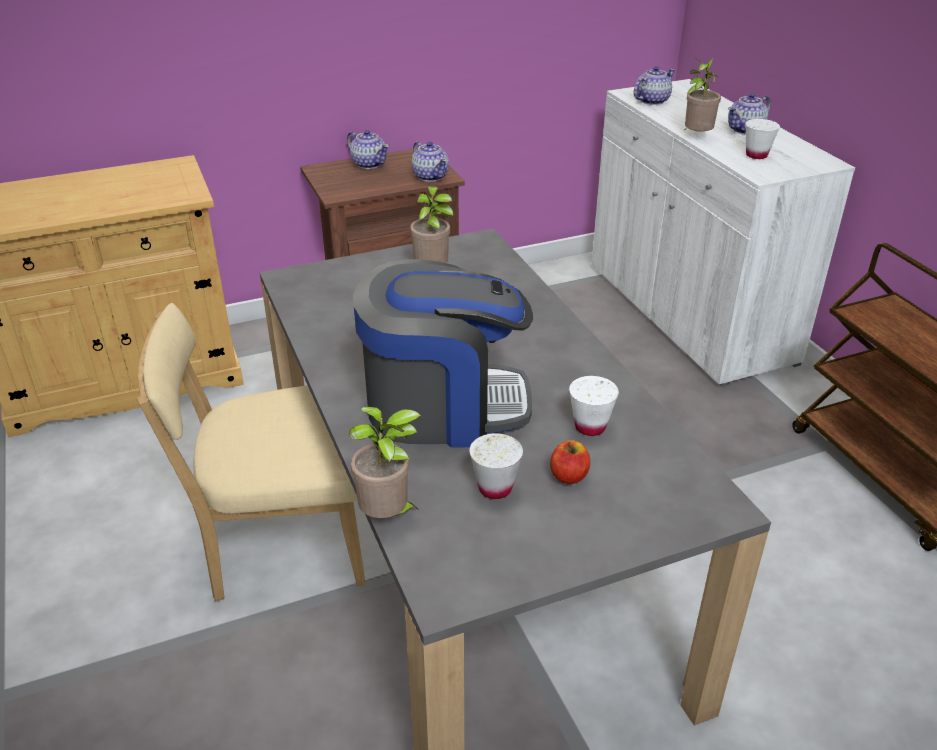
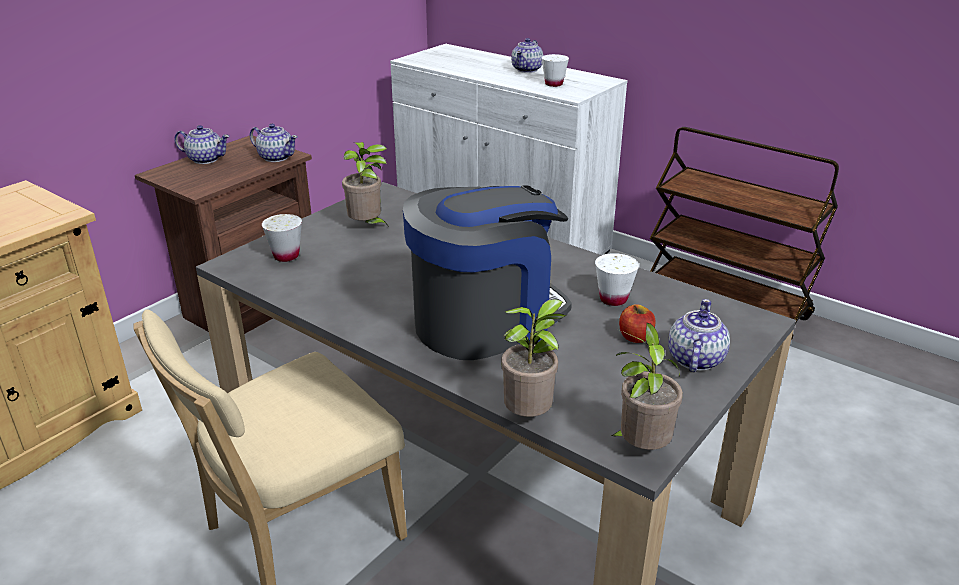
camera: 30 degrees left, 5 degrees down
(495, 488) = (591, 365): white cup -> white cup (286, 256)
(651, 101) = (434, 62): teapot -> teapot (694, 359)
(696, 137) = (497, 80): potted plant -> potted plant (640, 448)

